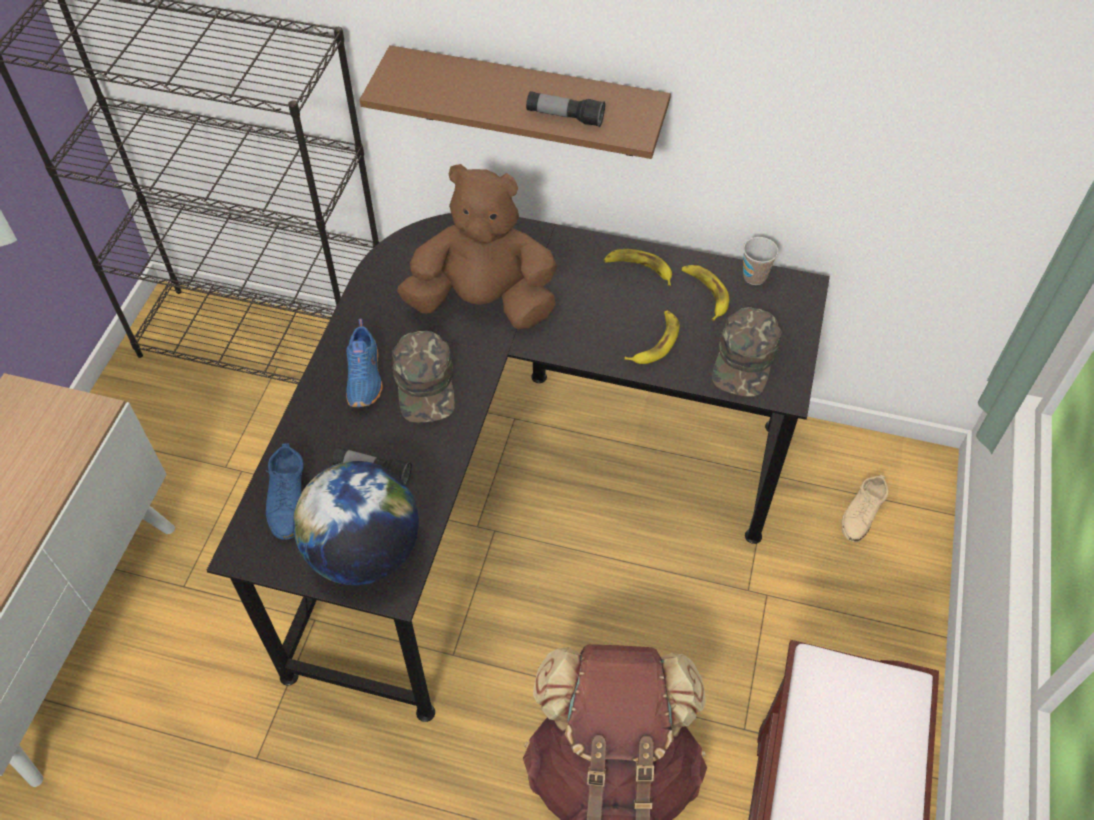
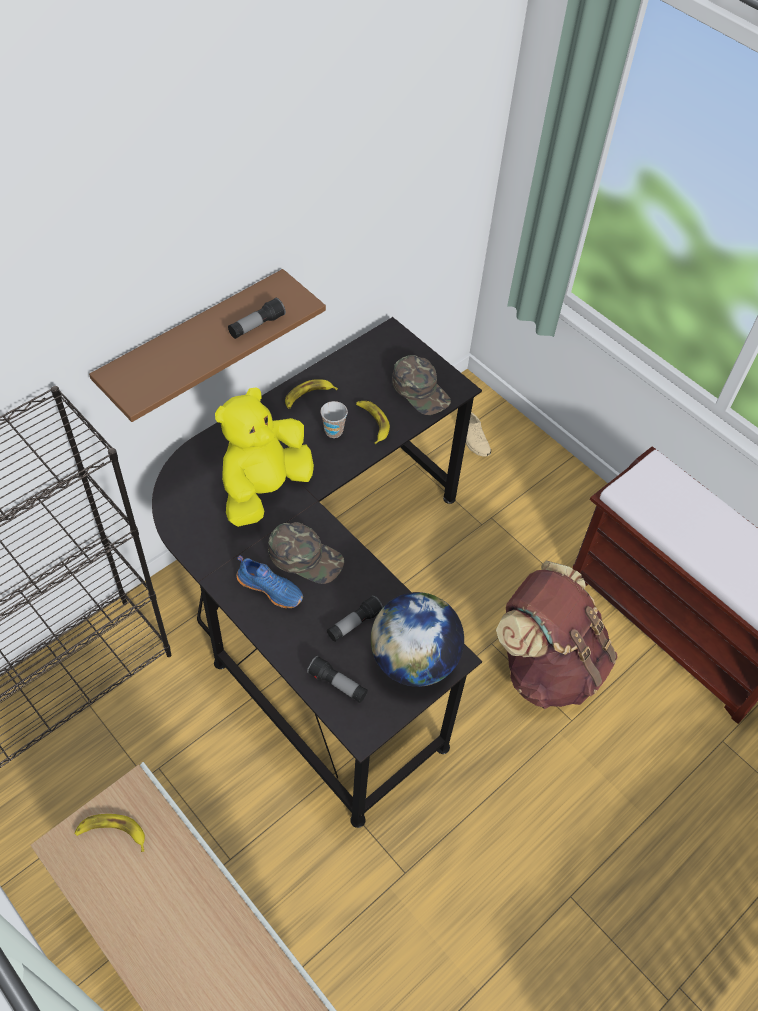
camera: 60 degrees left, 0 degrees up
(287, 498) = (337, 684): blue shoe -> flashlight
(484, 303) = (264, 489): brown plush toy -> yellow plush toy
(705, 293) = (356, 377): banana -> banana (112, 833)
(754, 276) = (363, 348): cup -> cup (333, 431)

